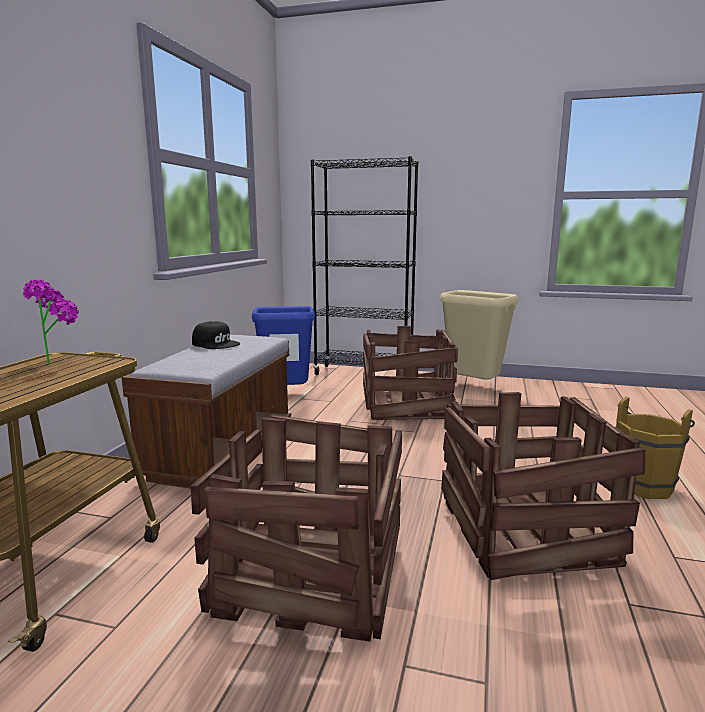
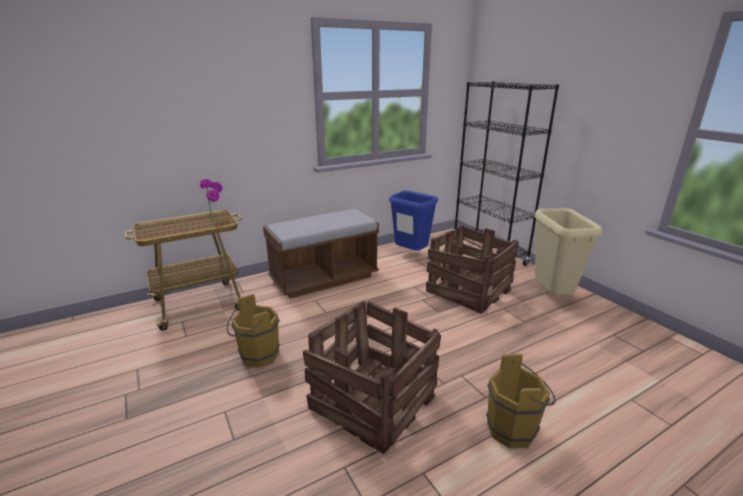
camera: 45 degrees right, 10 degrees up
(216, 344) = (330, 216): black cap -> none
(308, 576) = (256, 356): crate -> brown bucket

